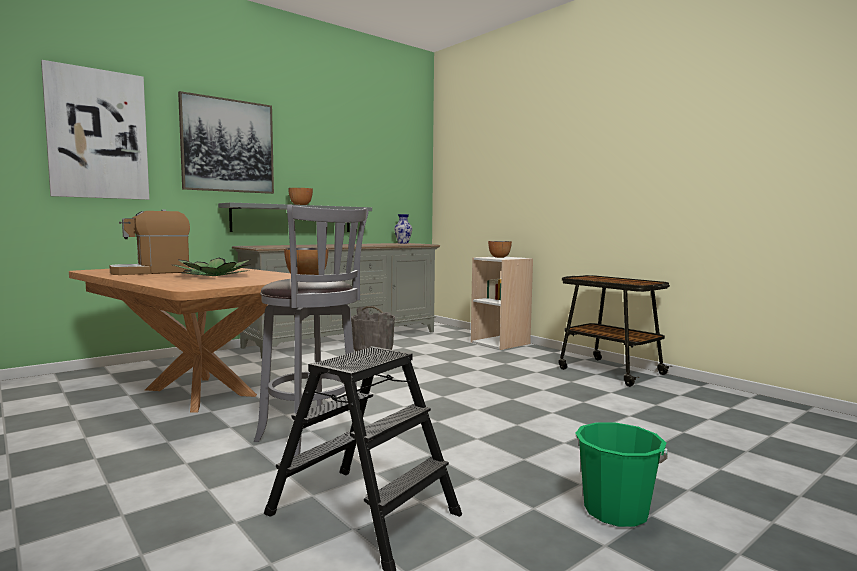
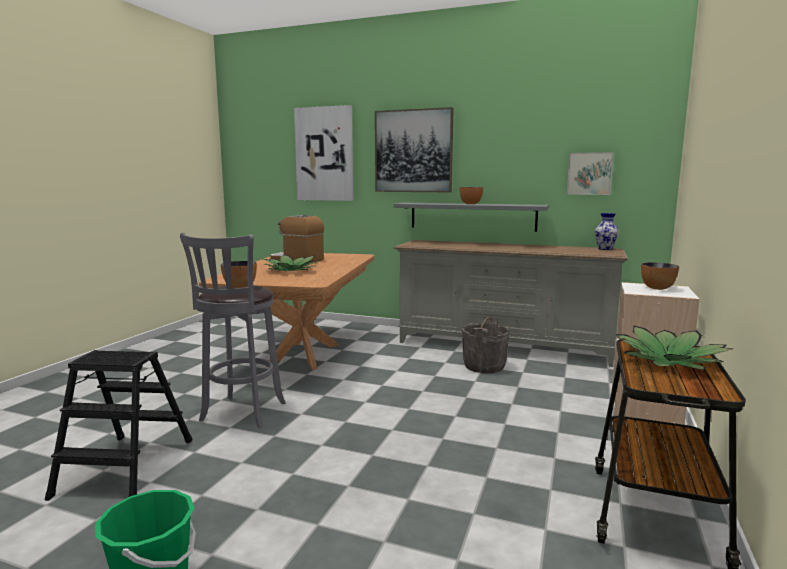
camera: 60 degrees right, 5 degrees up
(382, 182) = (589, 173): none -> picture
(604, 279) = (669, 360): none -> potted plant

